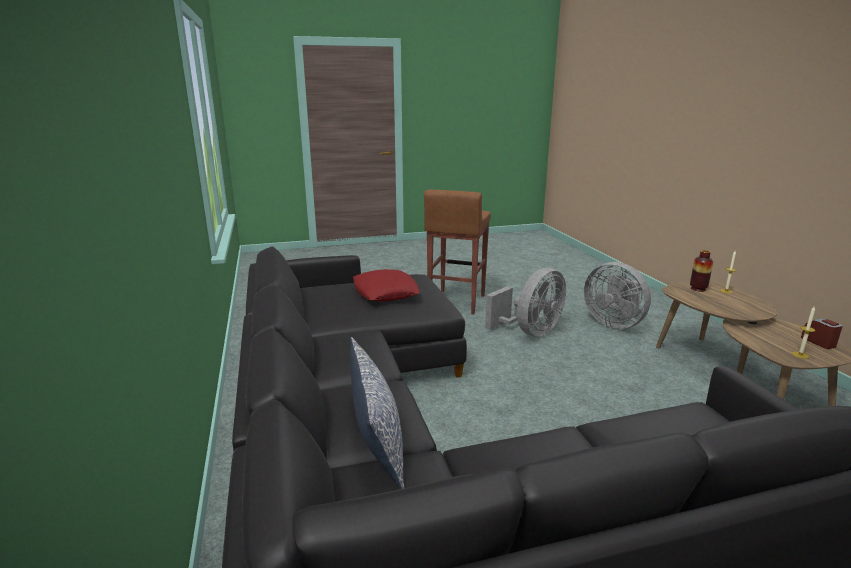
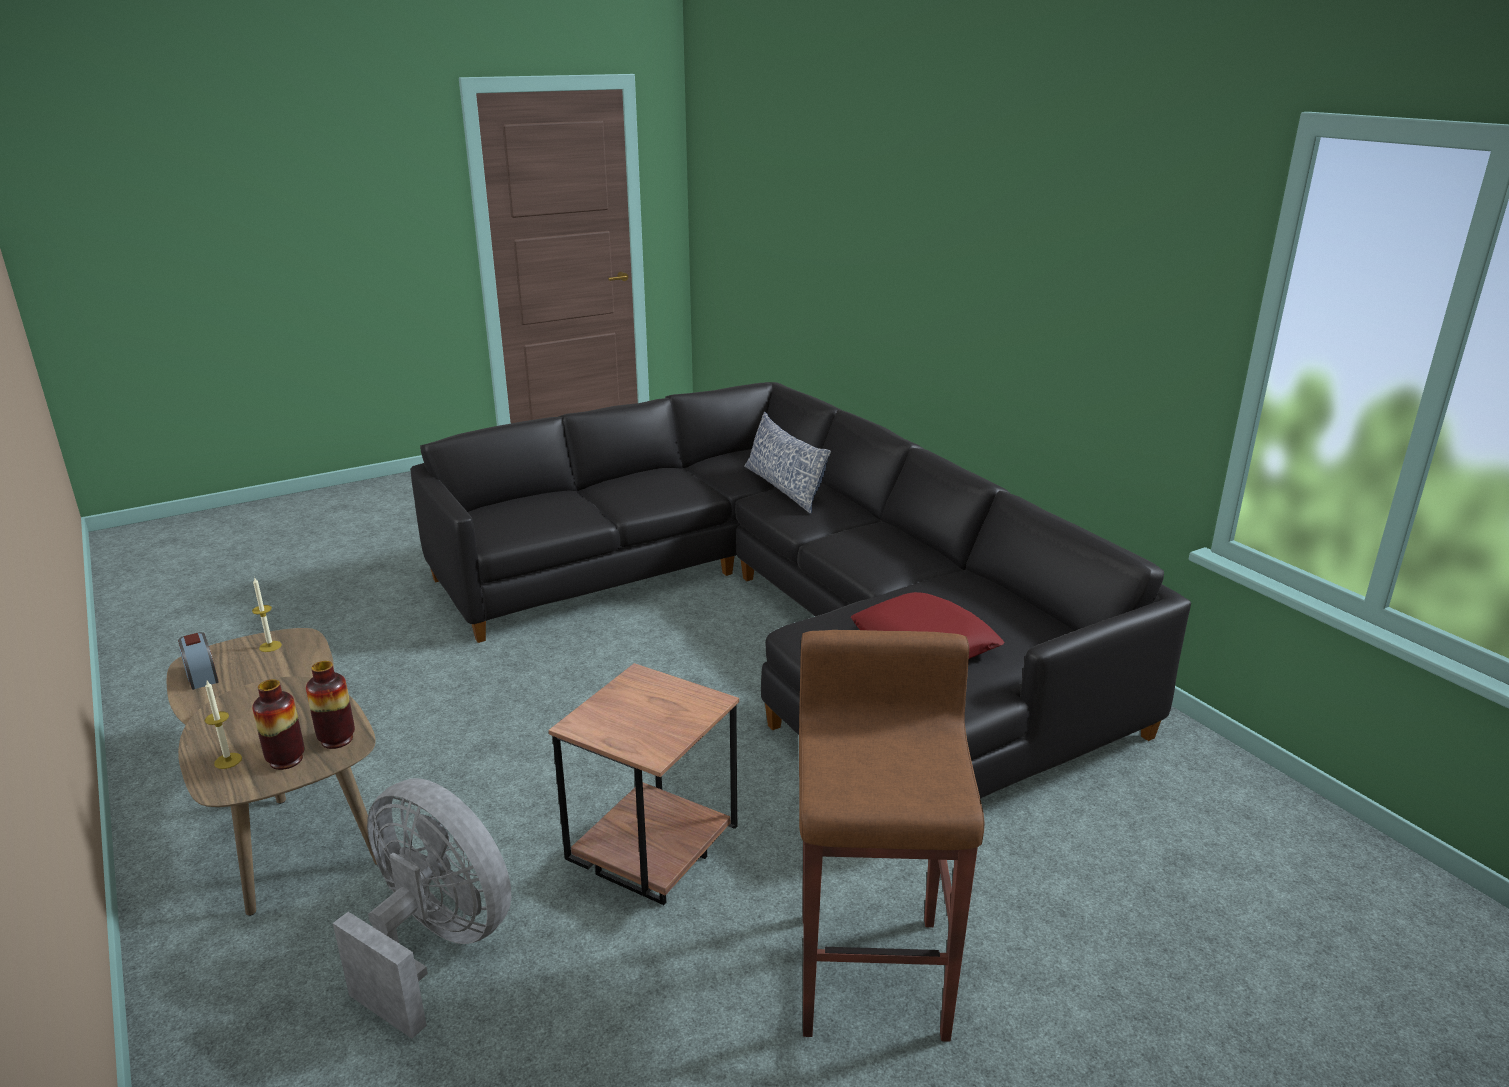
camera: 165 degrees right, 5 degrees up
(530, 332) = (655, 865): grey fan -> brown side table
(682, 292) = (337, 739): none -> vase

